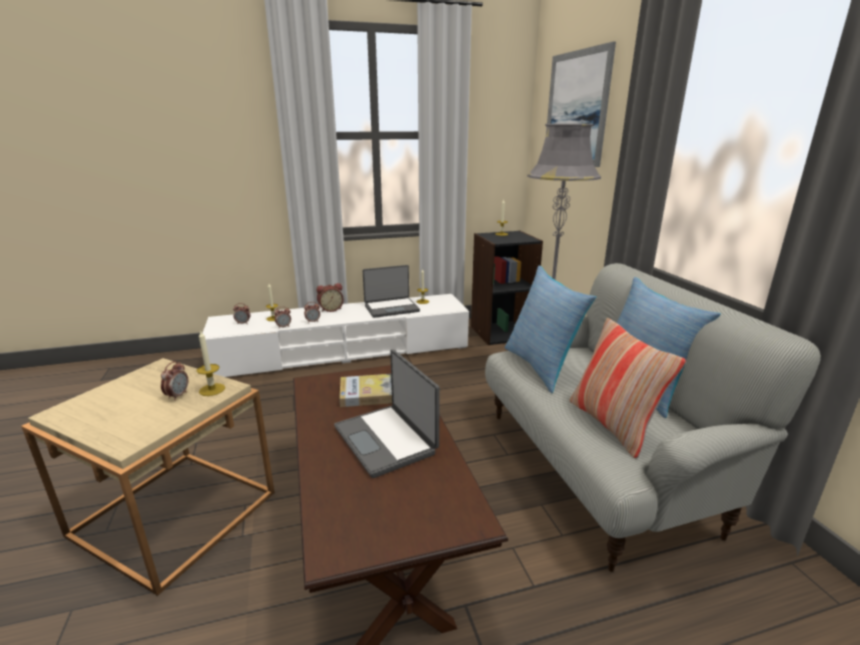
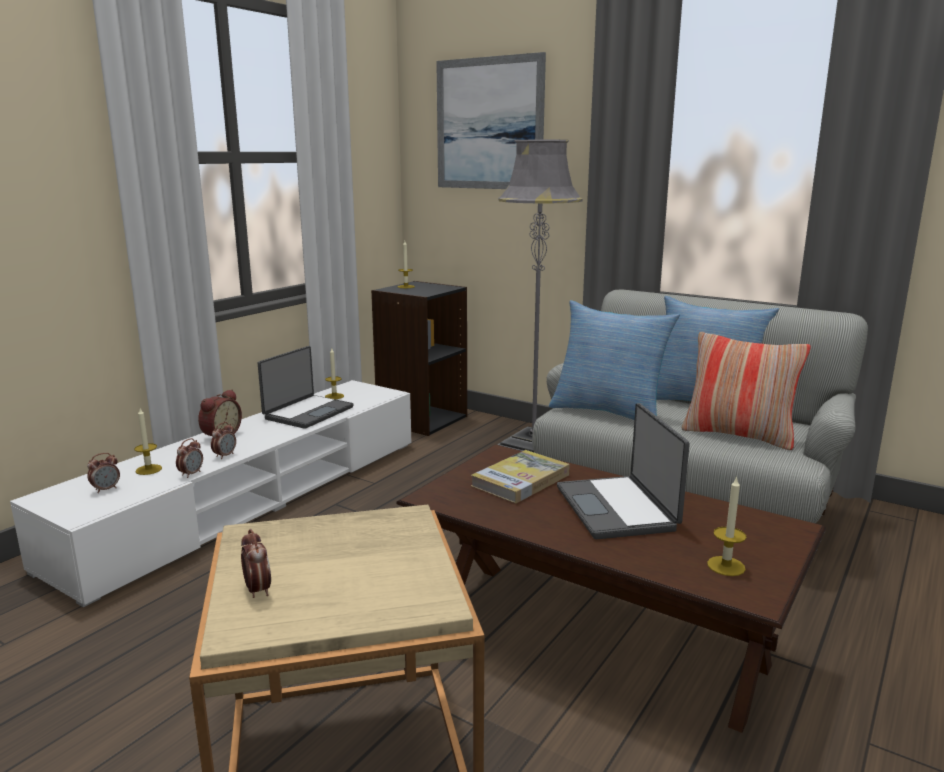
camera: 40 degrees left, 5 degrees down
(178, 396) = (368, 545): alarm clock -> alarm clock (257, 590)
(212, 389) = (395, 524): candle -> candle (726, 566)
(386, 440) = (618, 508): laptop -> laptop turned 60 degrees clockwise

